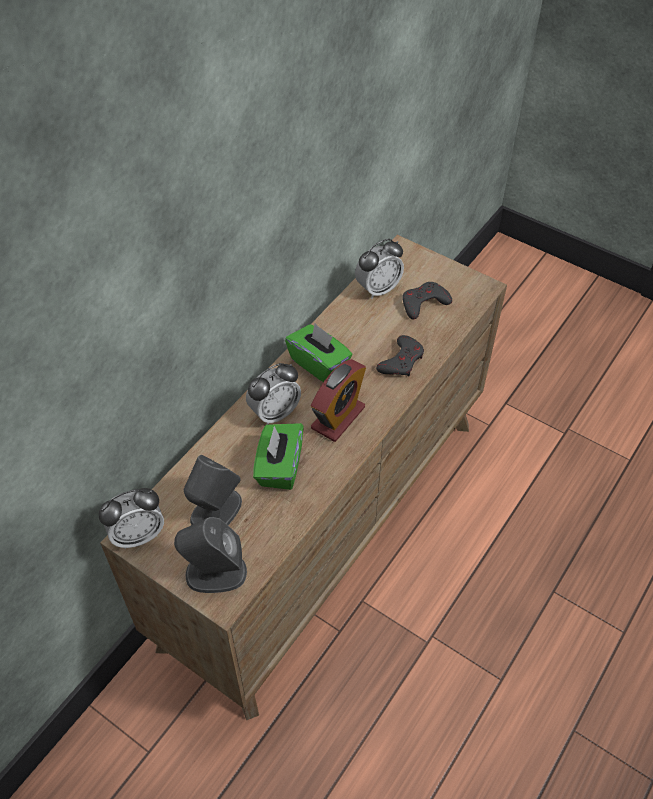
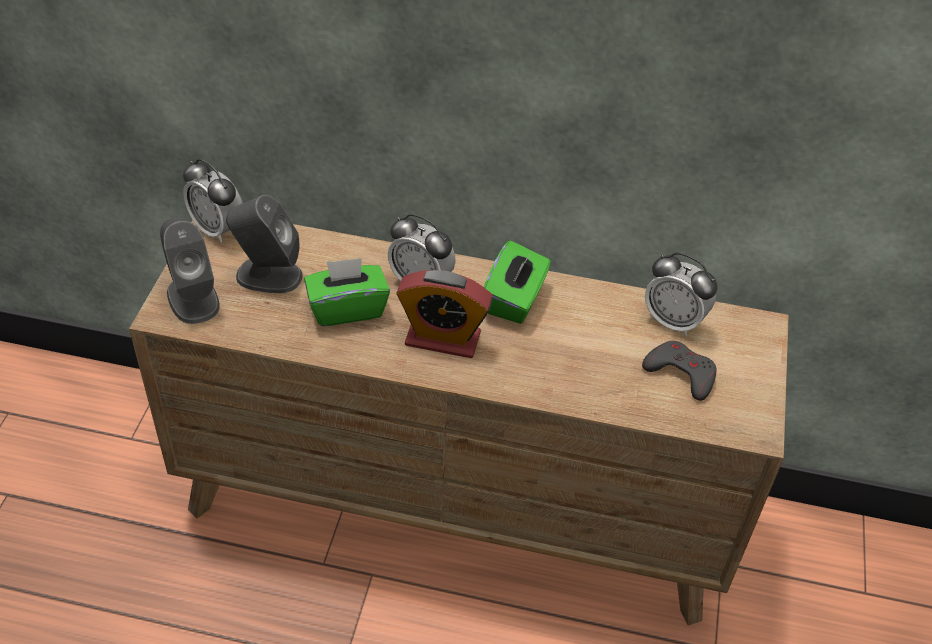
camera: 65 degrees right, 5 degrees down
(401, 361) = (566, 375): grey game controller -> none

